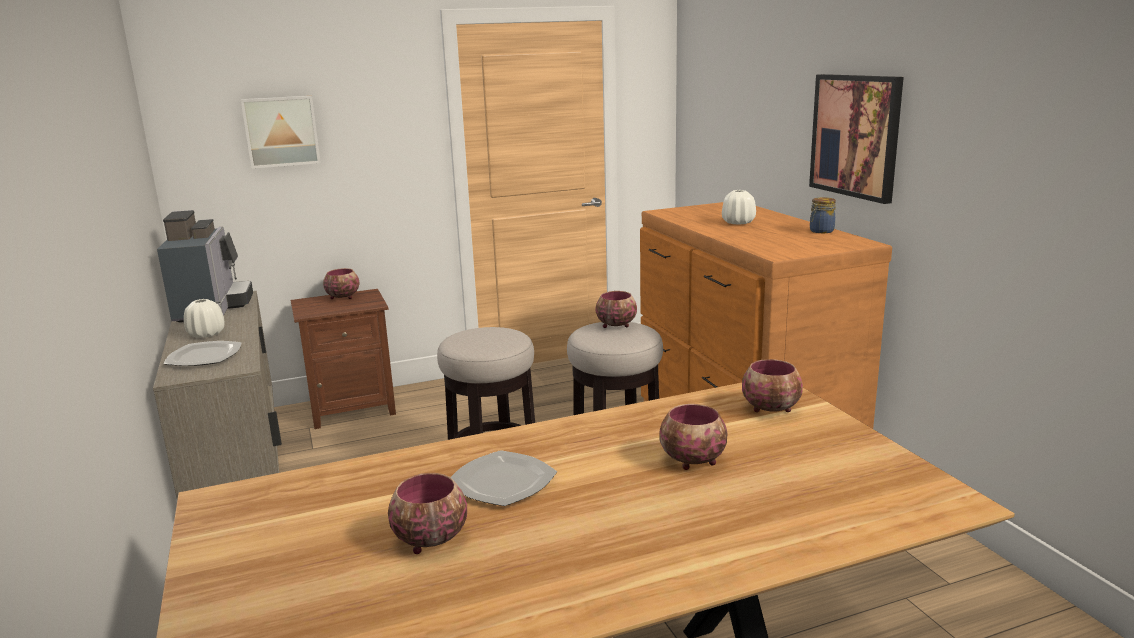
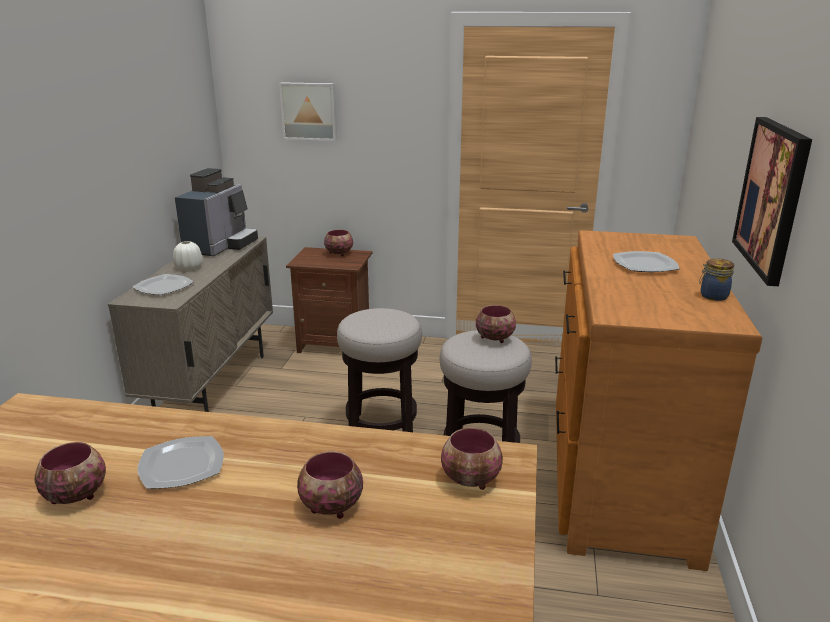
camera: 30 degrees right, 5 degrees up
(738, 222) = (644, 265): white vase -> plate

